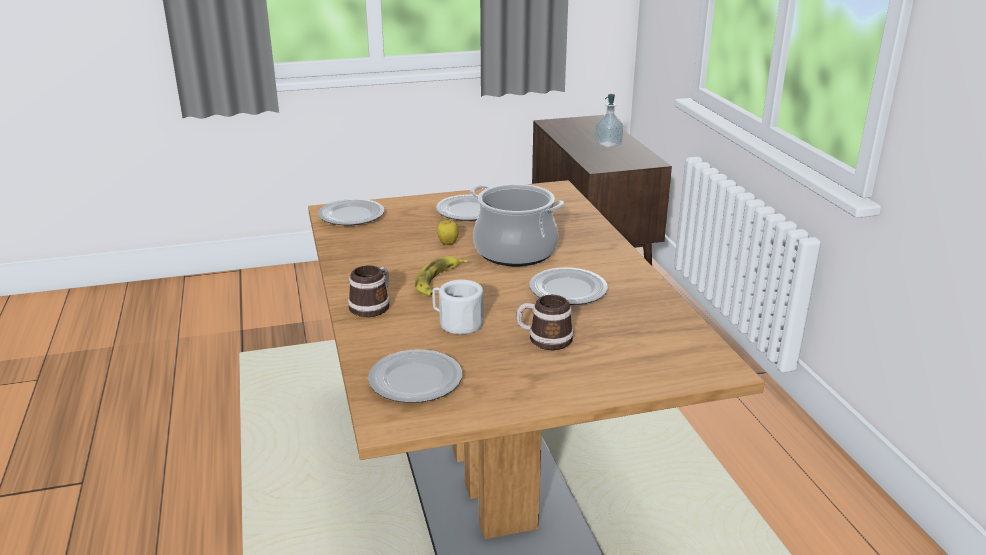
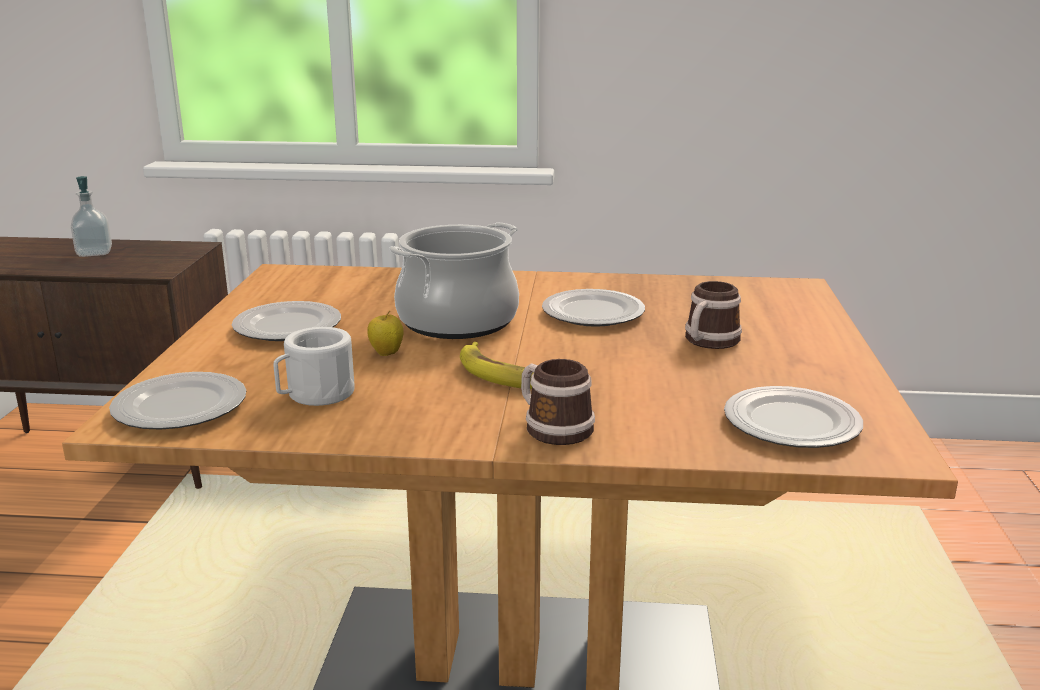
camera: 70 degrees left, 5 degrees down
(456, 323) = (642, 380): white mug -> white mug (314, 395)

